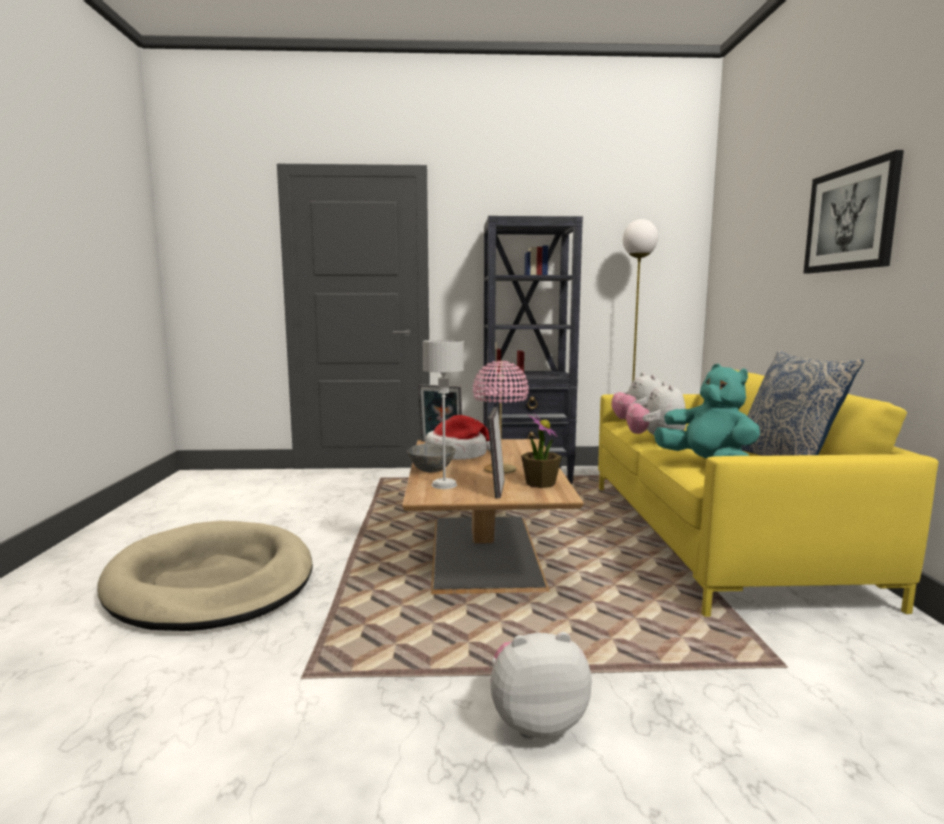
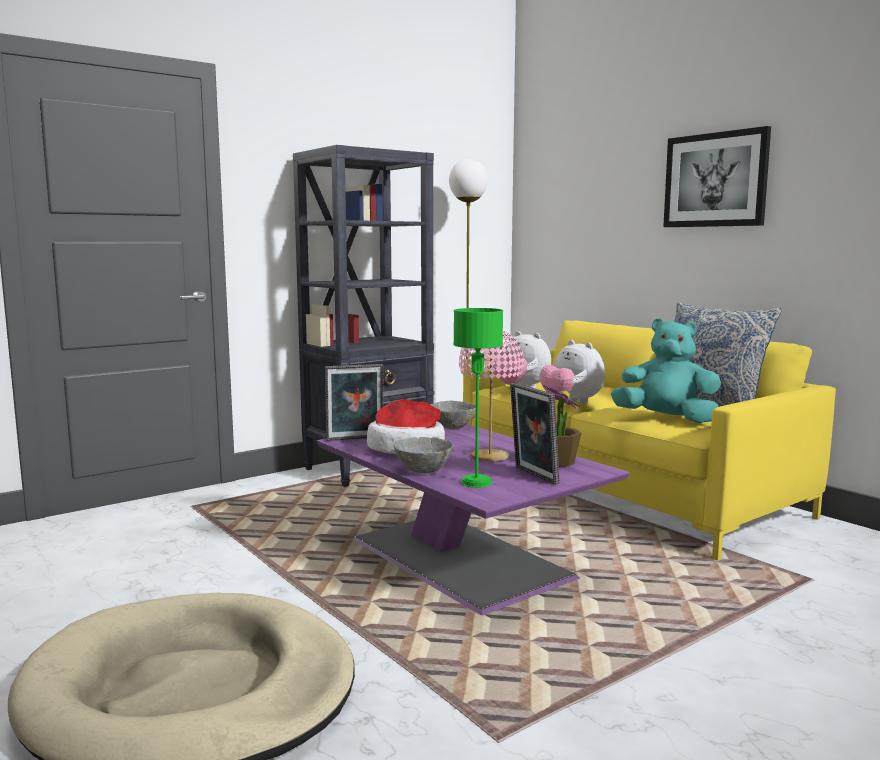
camera: 35 degrees left, 0 degrees up
(443, 485) = (476, 482): grey table lamp -> green table lamp
(485, 553) = (463, 560): brown coffee table -> purple coffee table
(527, 445) = (452, 427): none -> grey bowl
(536, 721) = (737, 685): plush toy -> none

